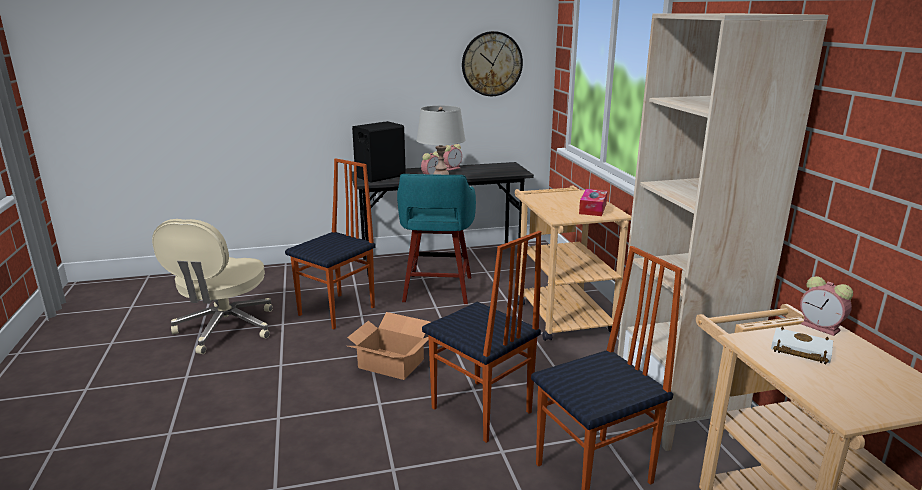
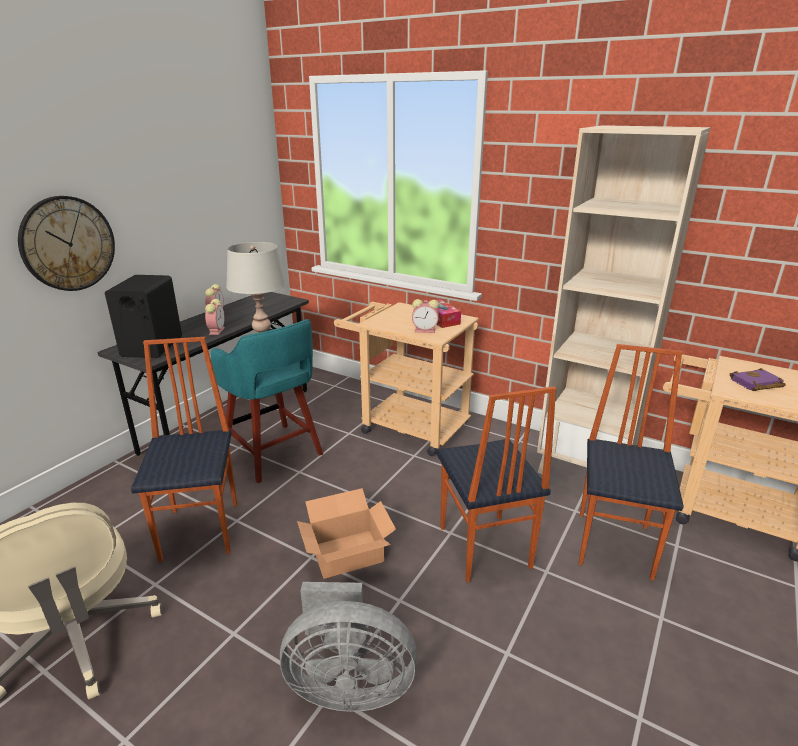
camera: 45 degrees left, 5 degrees up
(291, 420) = (348, 685): none -> grey fan
(481, 411) = (483, 548): chair -> chair turned 75 degrees clockwise
(492, 64) = (227, 185): wall clock -> wall clock (68, 244)
(798, 350) = (756, 384): white book -> purple book
(822, 327) = (731, 363): alarm clock -> alarm clock (426, 330)

